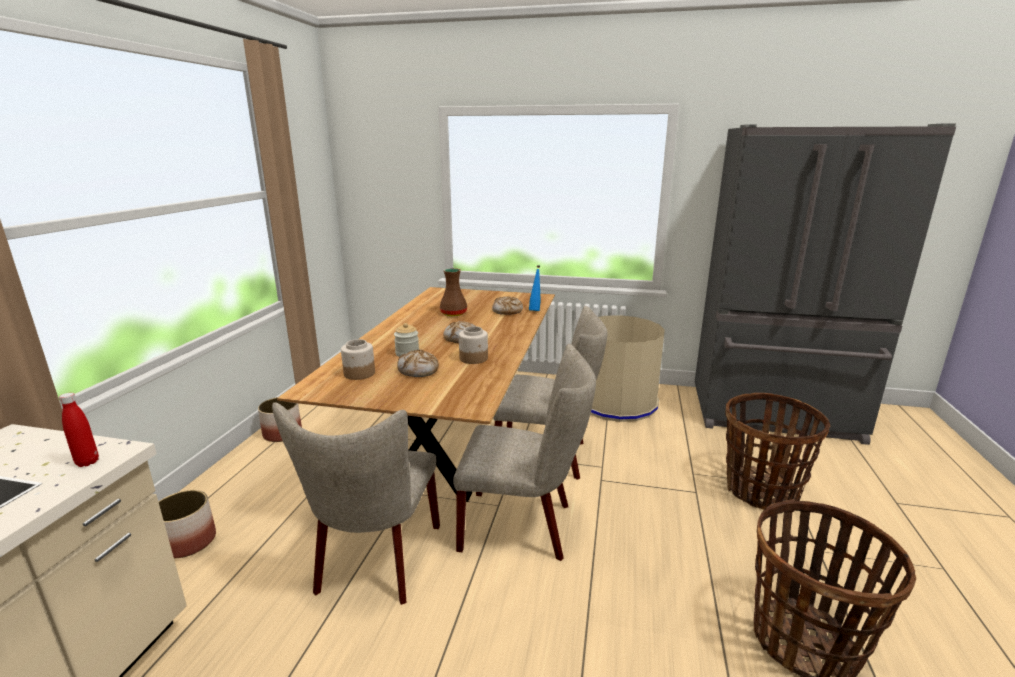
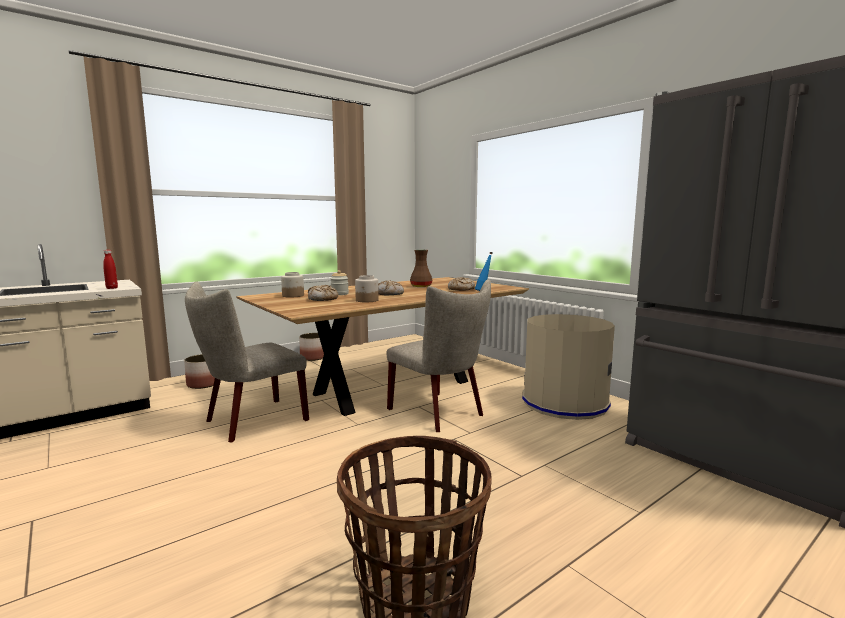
camera: 40 degrees right, 10 degrees down
(524, 526) = (352, 439): beige chair -> none
(761, 491) = (594, 502): basket -> none

